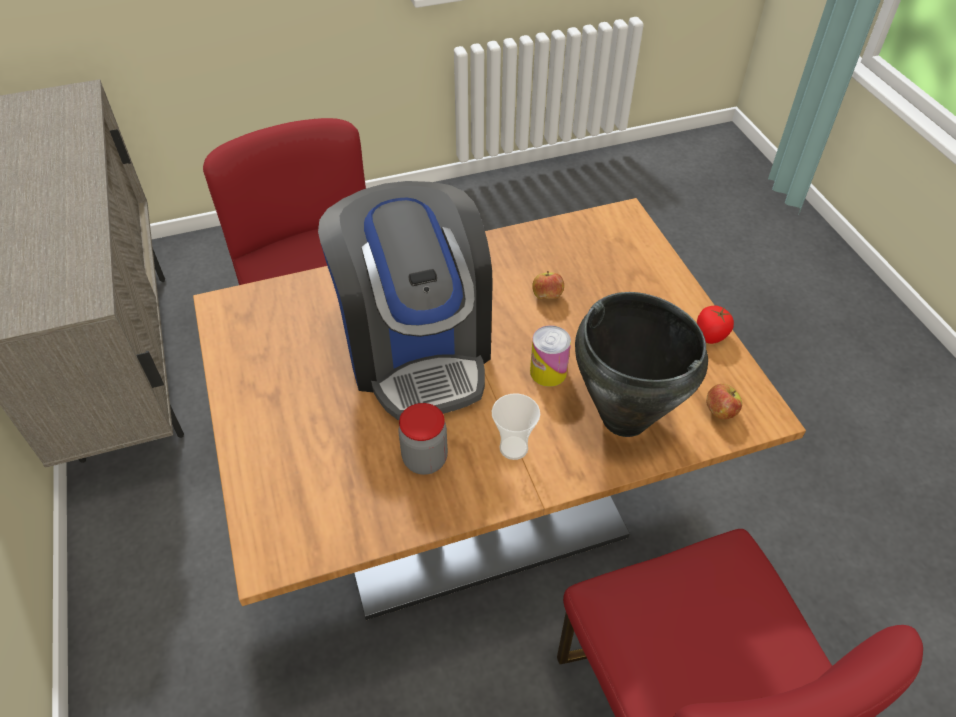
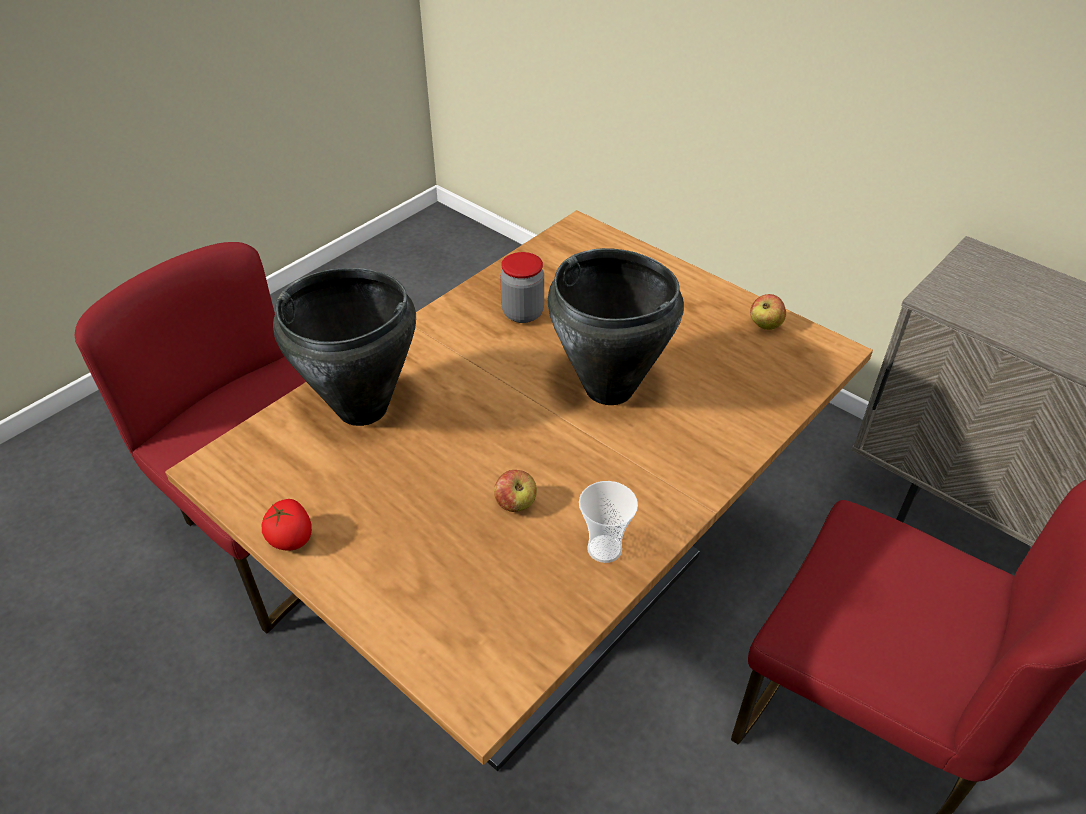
camera: 150 degrees right, 5 degrees down
(417, 348) = (609, 389): coffee machine -> black cooking pot
(513, 448) = (454, 347): cup -> cup (604, 549)
(548, 372) = (462, 420): can -> none
(719, 411) = (264, 452): apple -> apple (765, 325)

